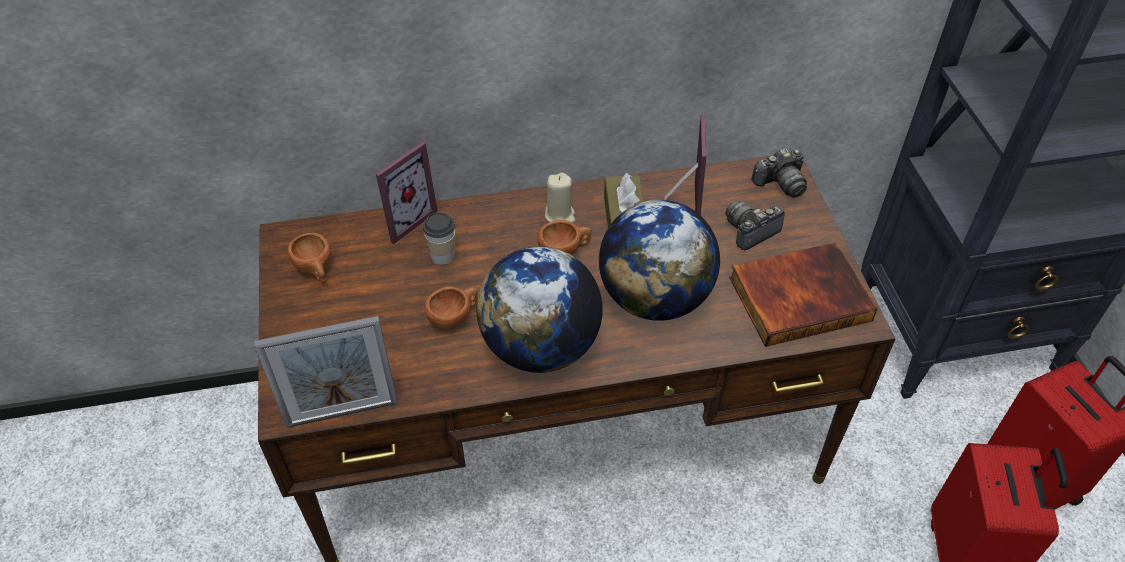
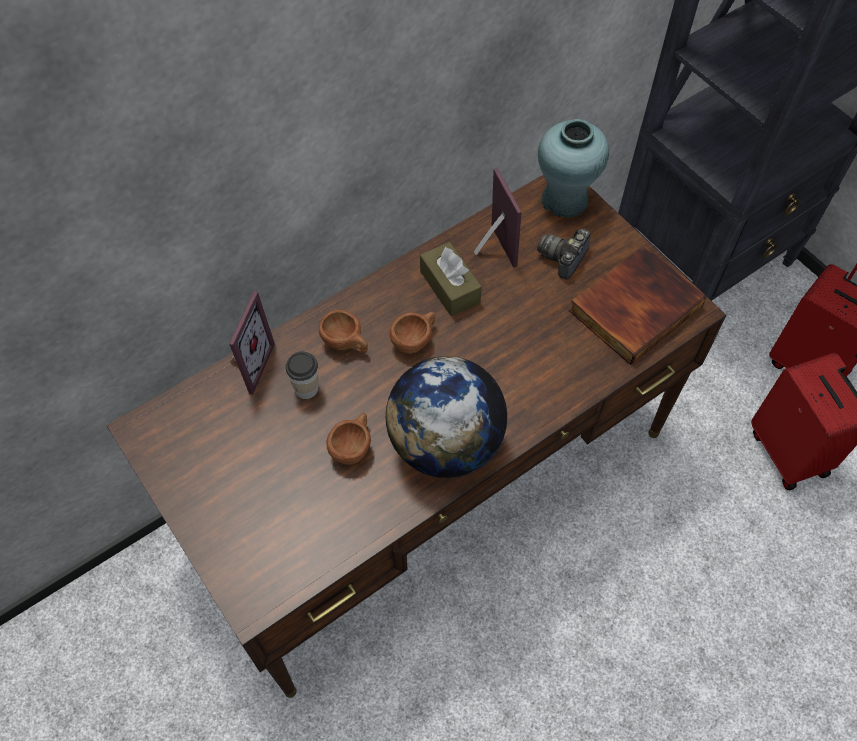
camera: 25 degrees left, 10 degrees up
(316, 270) = (193, 451): brown cup -> brown cup (346, 343)
(342, 413) = (305, 583): picture frame -> none
(560, 215) = (391, 305): beige candle -> none
(655, 298) = (517, 355): globe -> none
(780, 183) = (564, 200): camera -> turquoise vase

